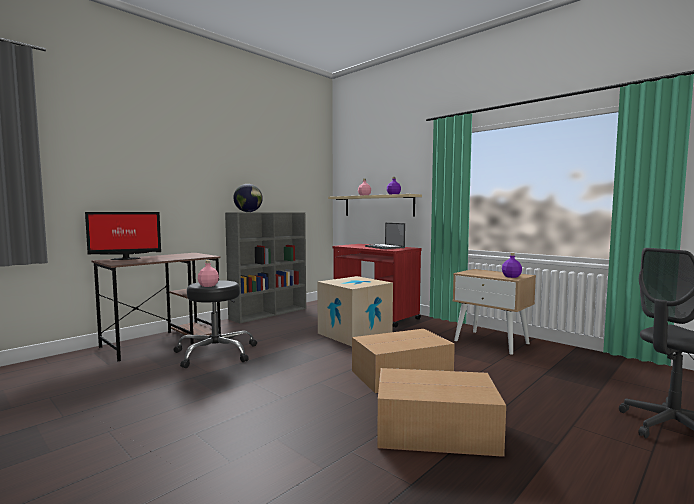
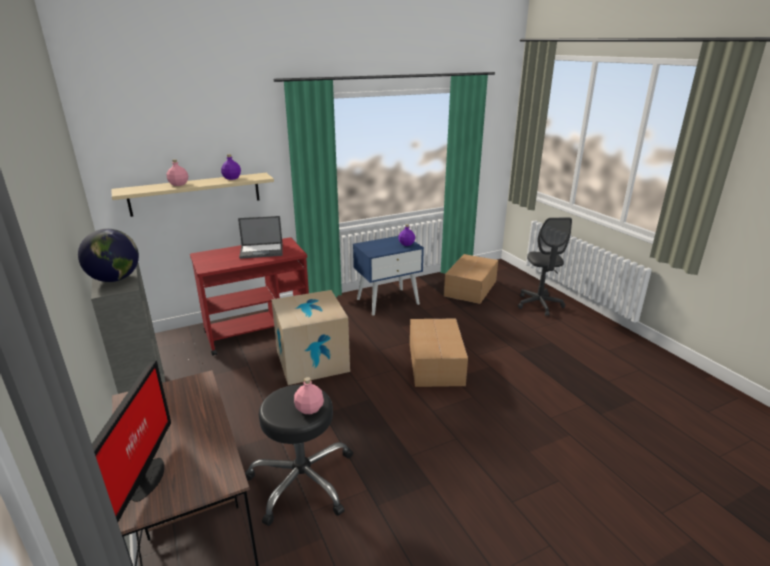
camera: 70 degrees left, 20 degrees up
(437, 431) = (530, 376): cardboard box -> cardboard box (471, 288)
(492, 342) = (388, 301): beige nightstand -> blue nightstand

